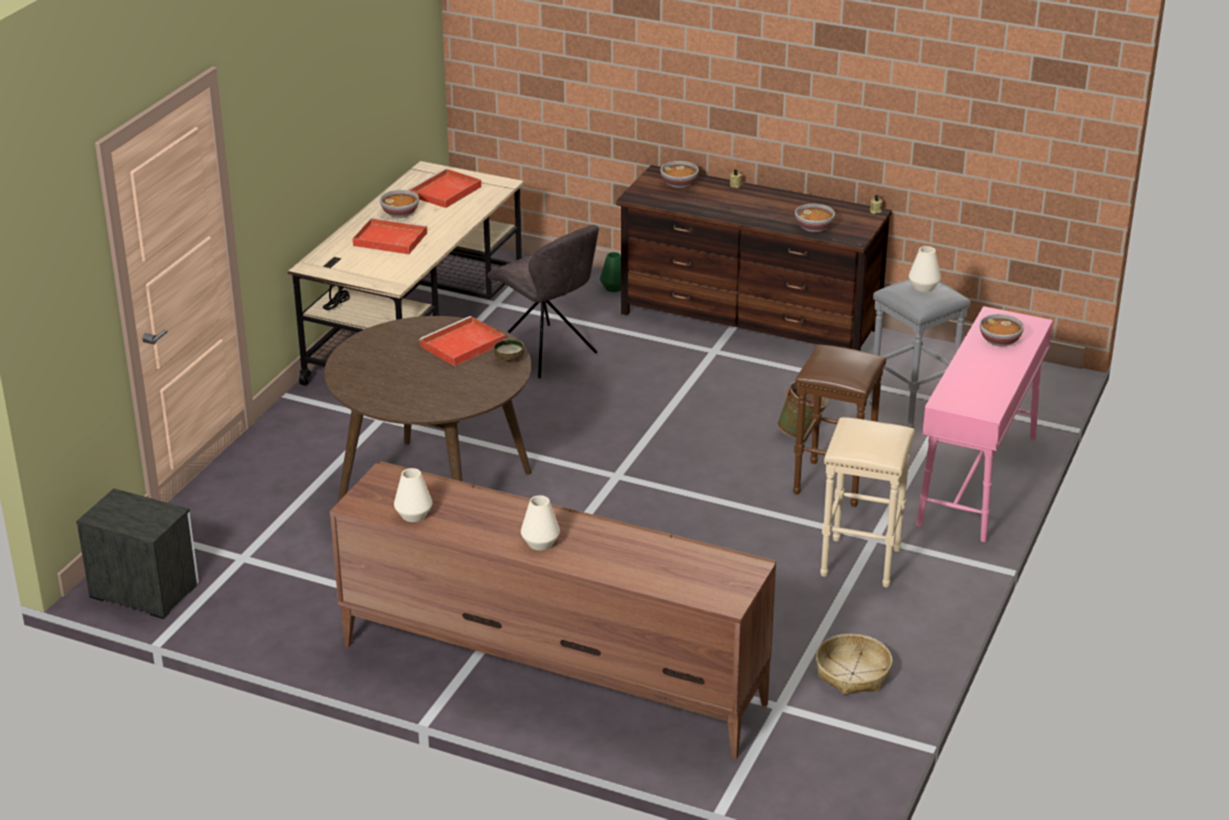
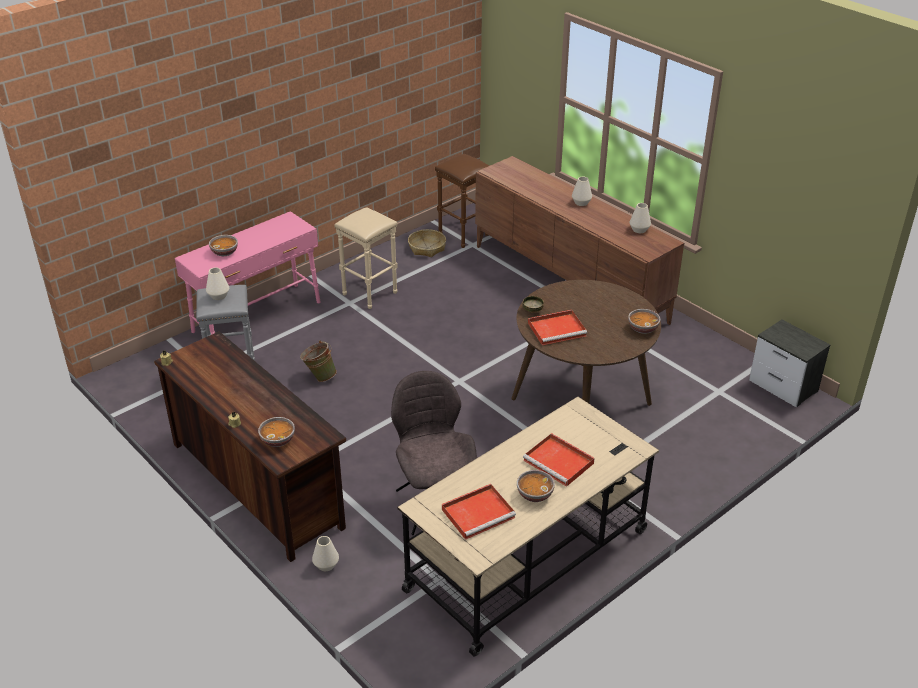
camera: 155 degrees left, 5 degrees up
(613, 288) = (326, 565): green vase -> white vase
(814, 228) = (229, 359): bowl -> bowl (642, 328)
(835, 482) = (335, 339): brown stool -> brown stool (462, 234)

